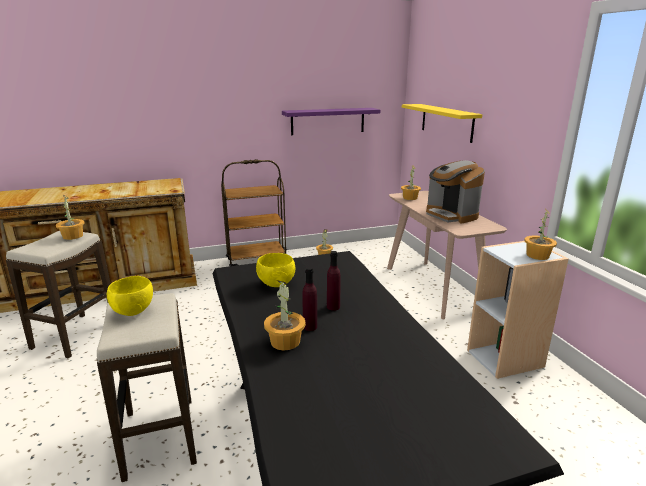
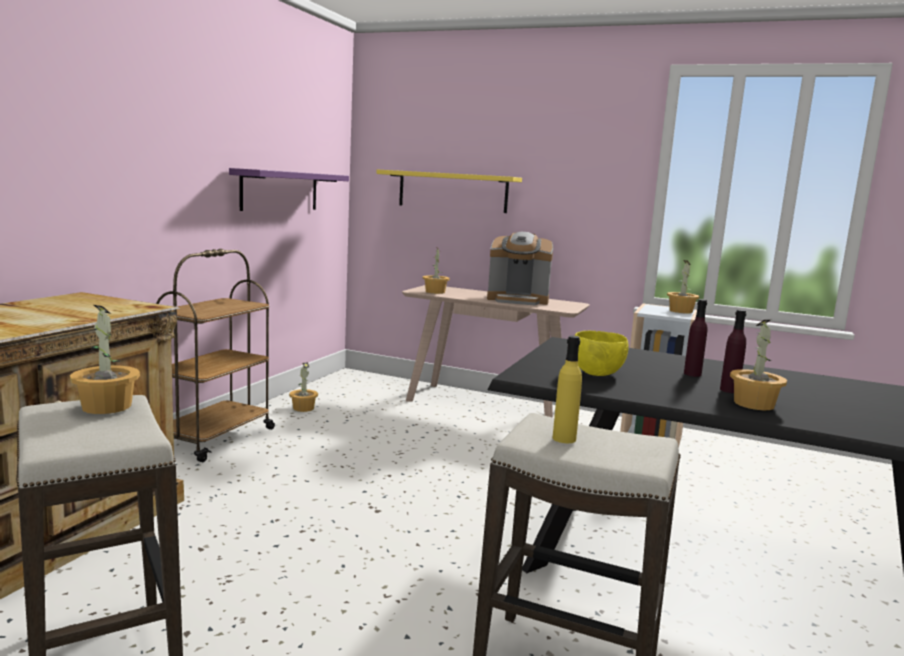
camera: 50 degrees left, 10 degrees down
(132, 311) = (564, 439): yellow bowl -> yellow bottle

